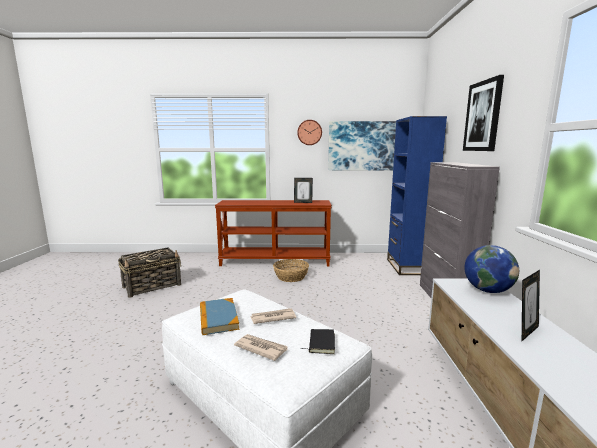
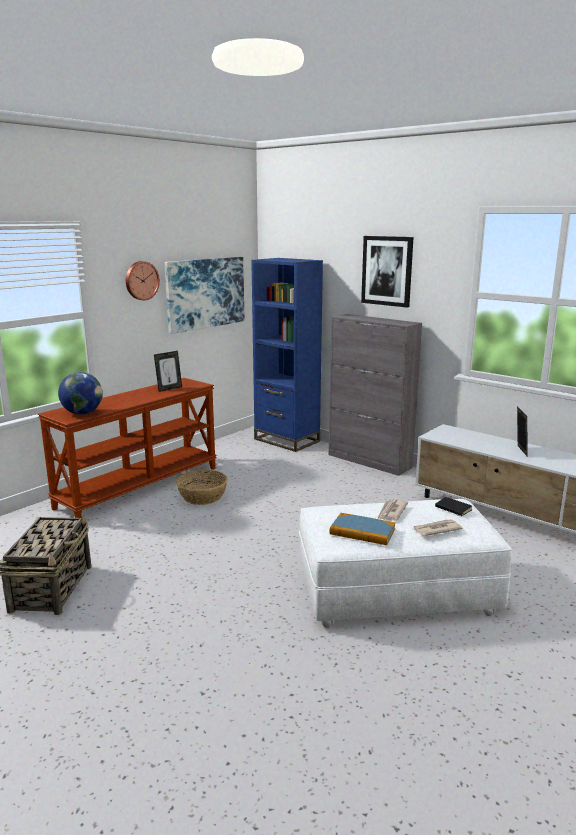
camera: 50 degrees left, 5 degrees up
(487, 290) = (460, 433): globe -> globe (82, 413)

